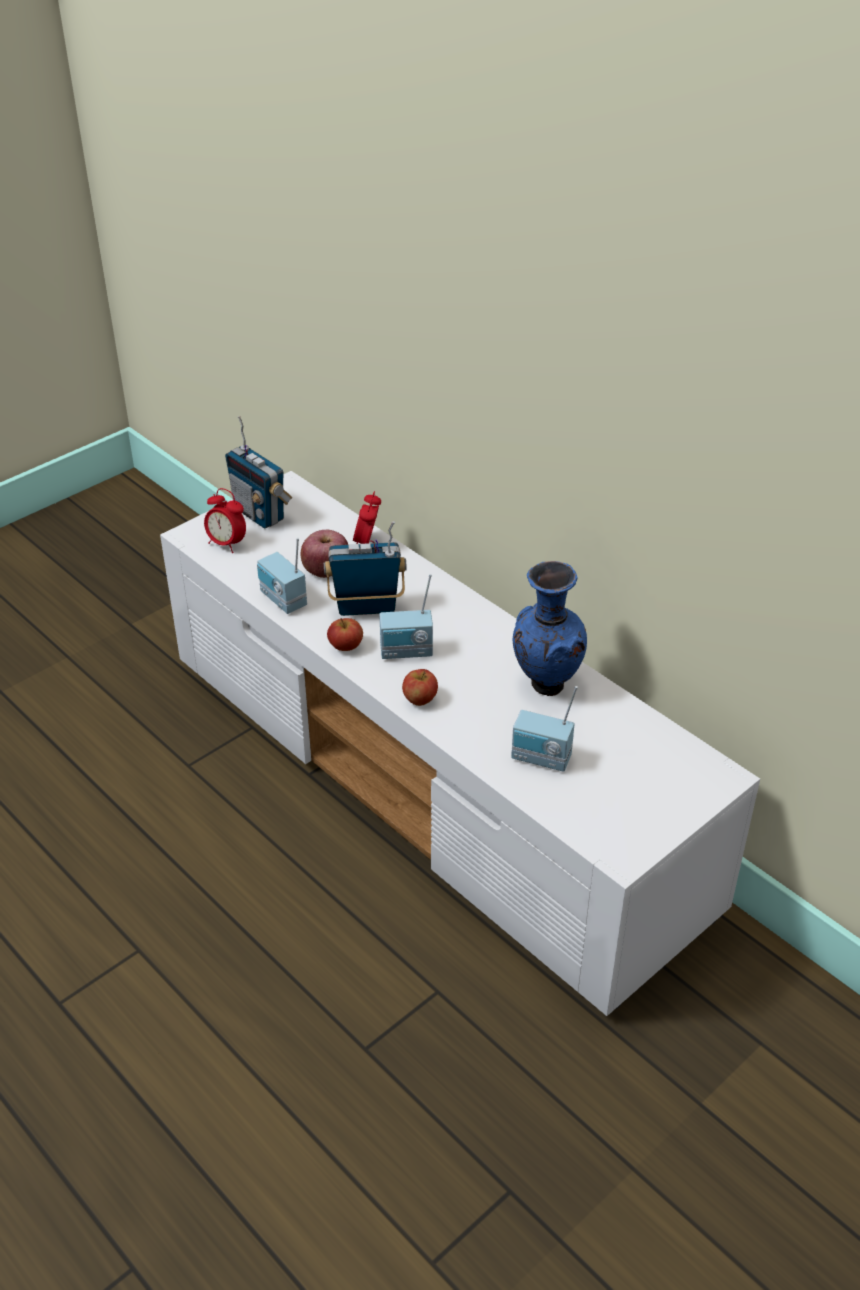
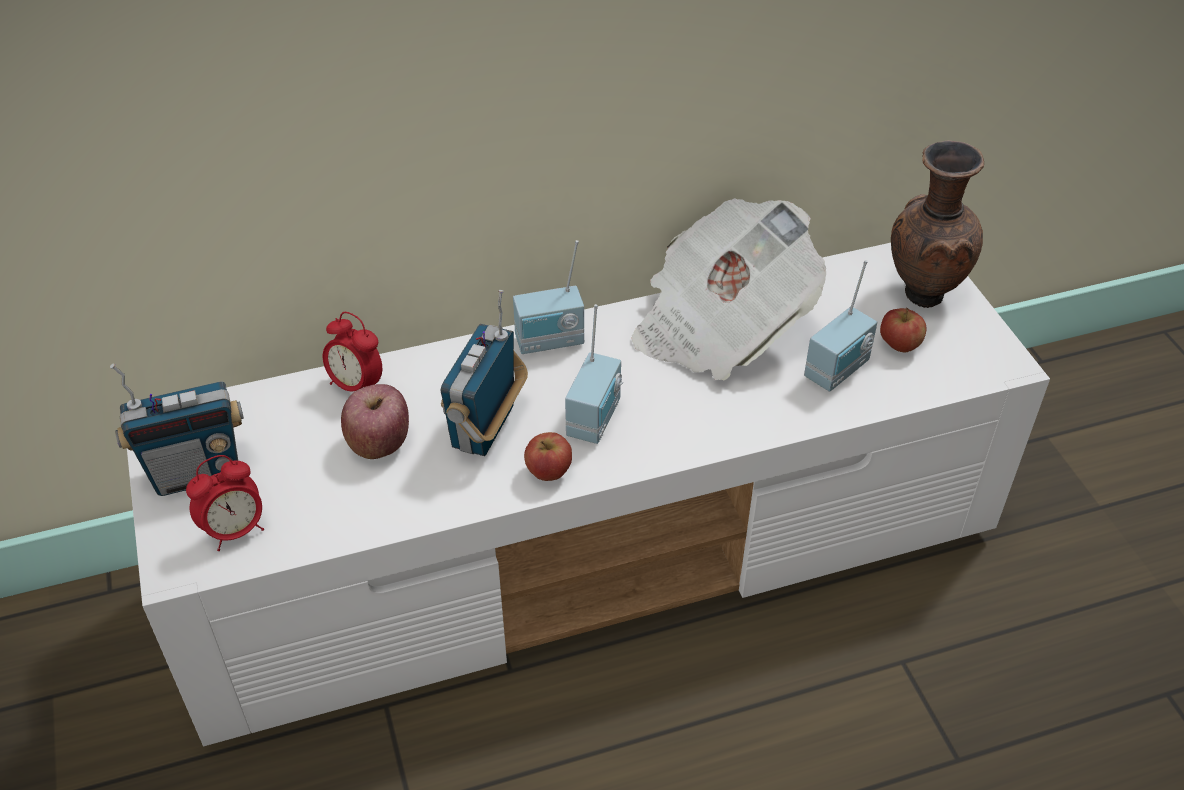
camera: 65 degrees left, 5 degrees up
(282, 600) = (409, 507): radio -> radio (550, 343)
(419, 699) = (688, 436): apple -> apple (899, 345)
(544, 684) = (720, 325): blue vase -> newspaper
(671, 786) = (921, 293): none -> brown vase

